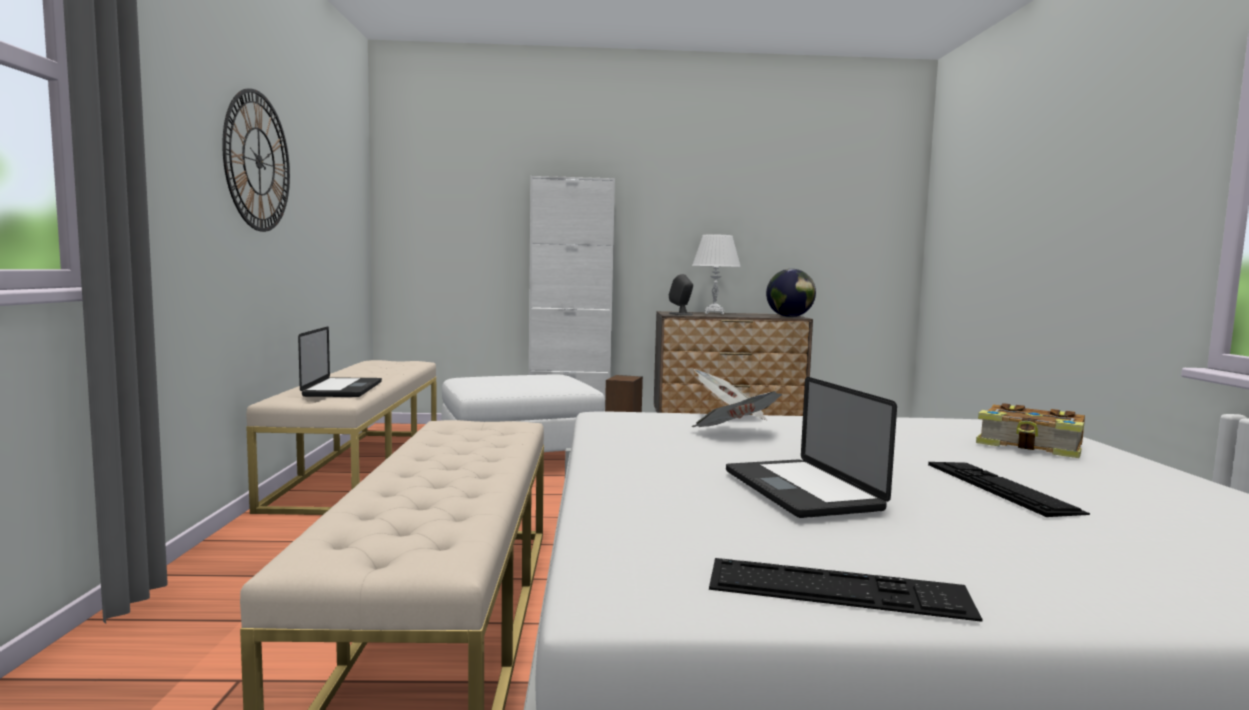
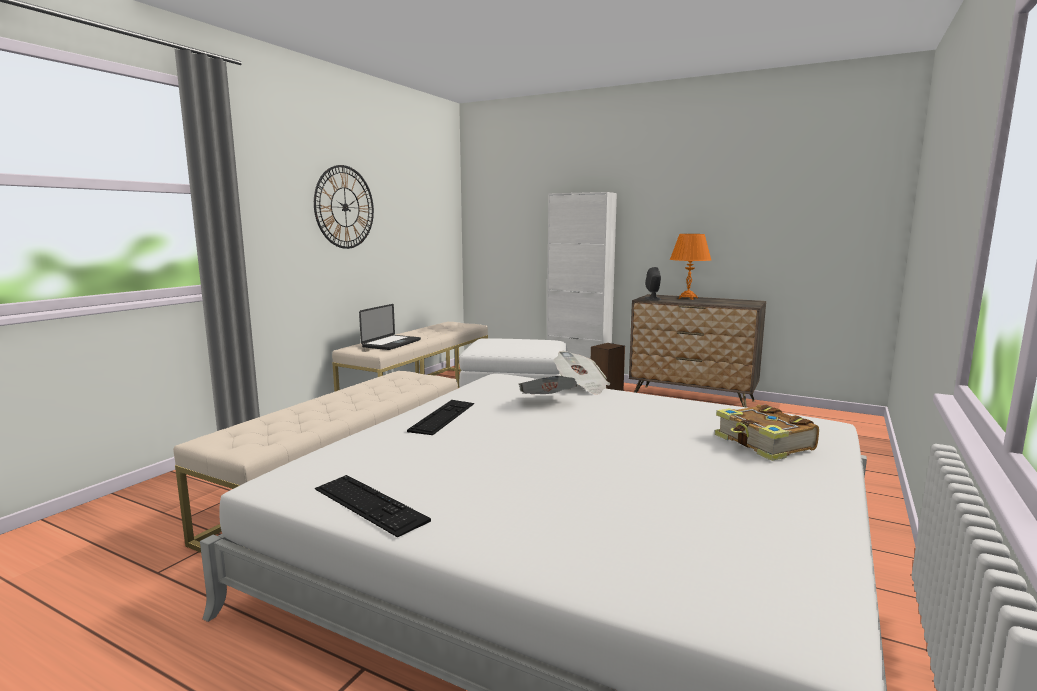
camera: 30 degrees right, 5 degrees up
(714, 313) = (688, 298): white table lamp -> orange table lamp
(789, 317) = (744, 305): globe -> none
(800, 490) = (486, 447): laptop -> none
(1000, 487) = (627, 469): keyboard -> keyboard (443, 417)

